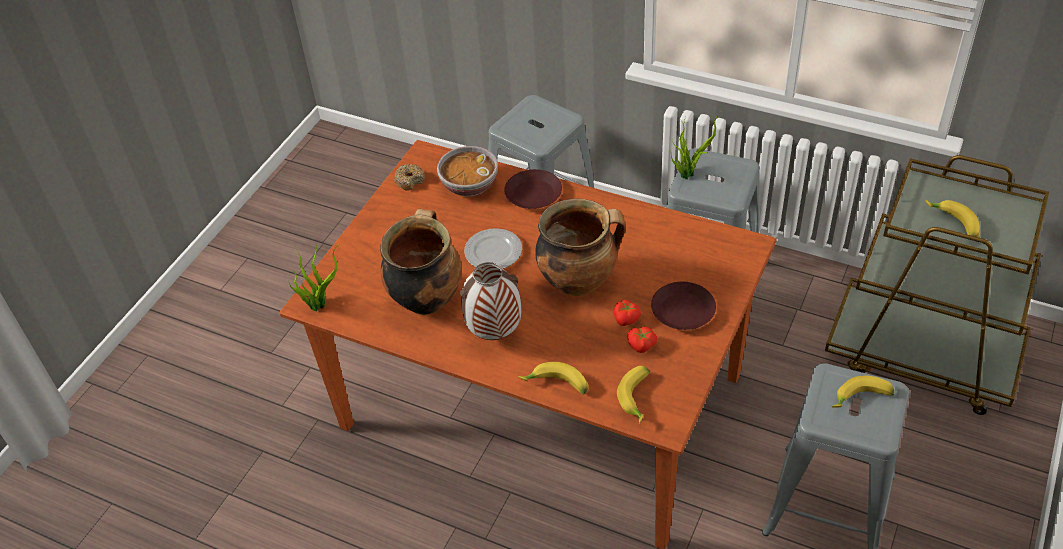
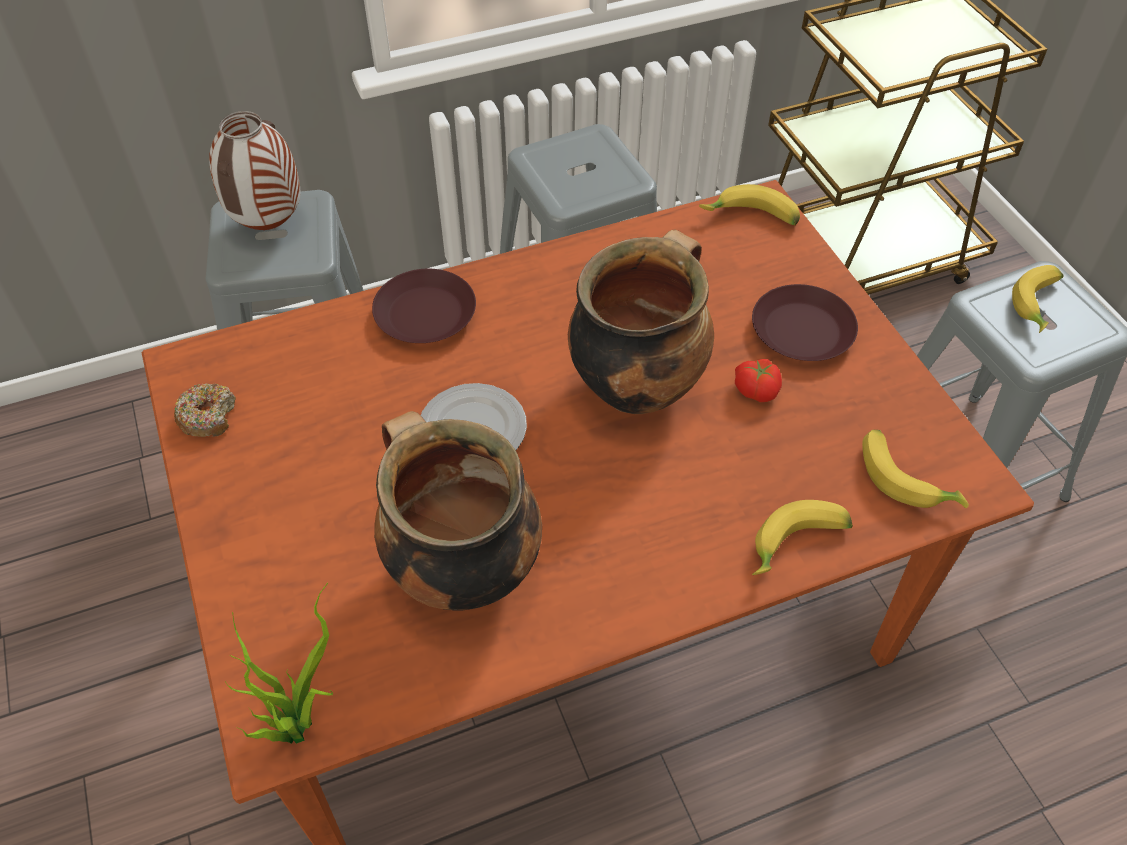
camera: 50 degrees left, 5 degrees up
(469, 185) = (314, 362): bowl -> none
(494, 334) = (627, 543): vase -> vase (269, 226)
(641, 346) = (819, 409): tomato -> none
(688, 173) = (545, 181): potted plant -> none
(952, 224) = (920, 57): banana -> banana (751, 218)

